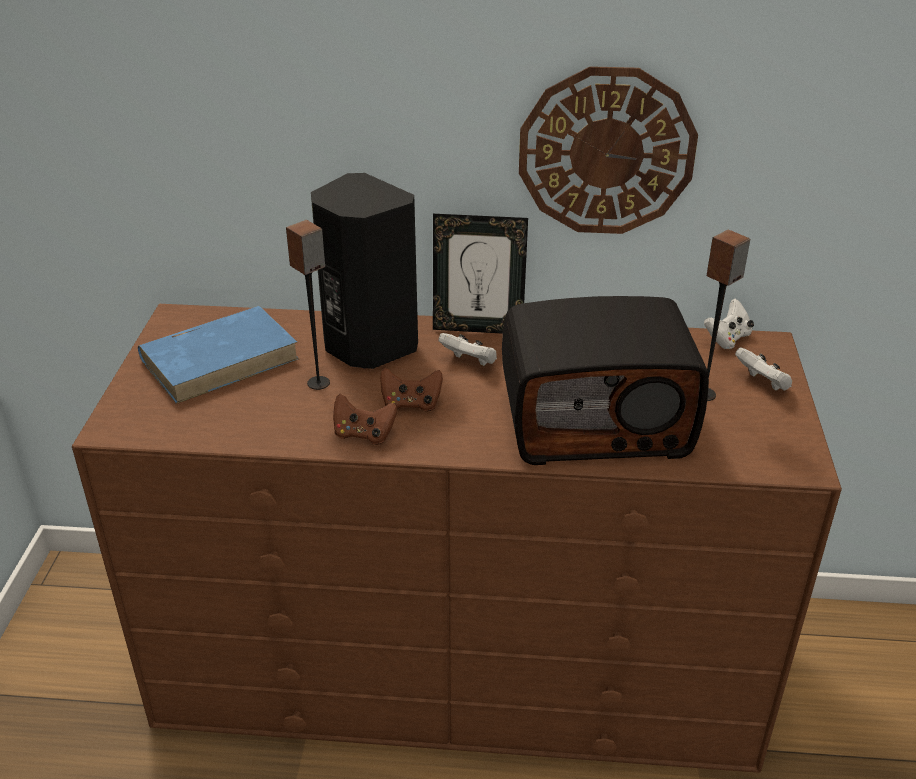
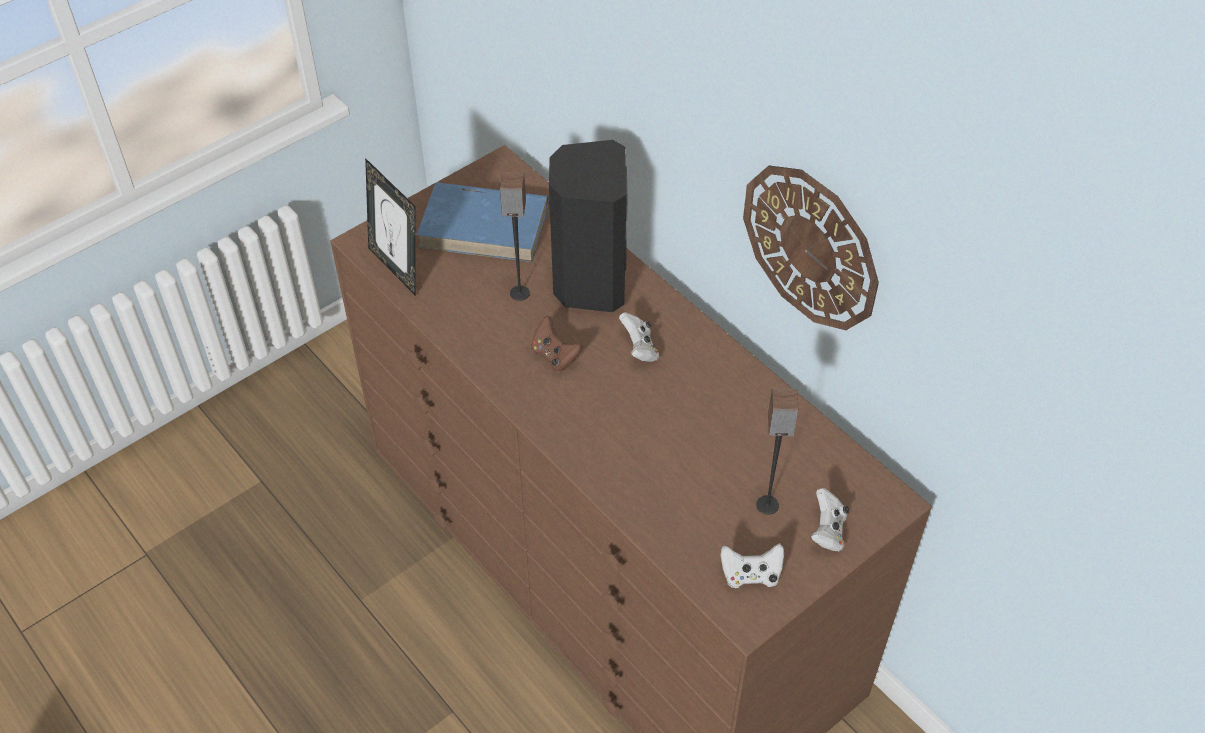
camera: 45 degrees right, 15 degrees up
(364, 434) = (496, 358): brown game controller -> none
(478, 328) = (687, 321): picture frame -> picture frame (397, 268)
(596, 422) = (655, 466): radio -> none
(727, 339) = (865, 472): white game controller -> white game controller (751, 575)

